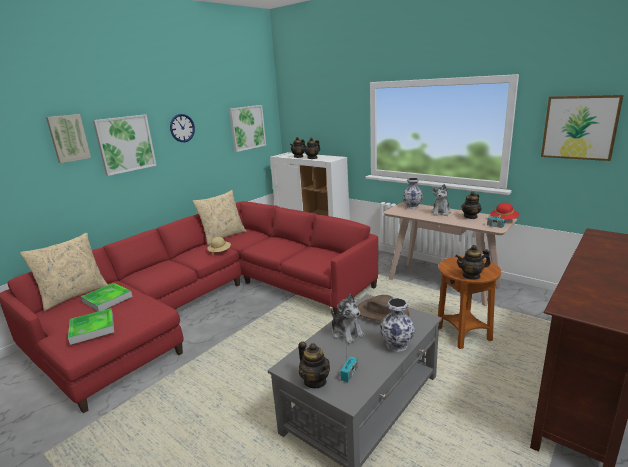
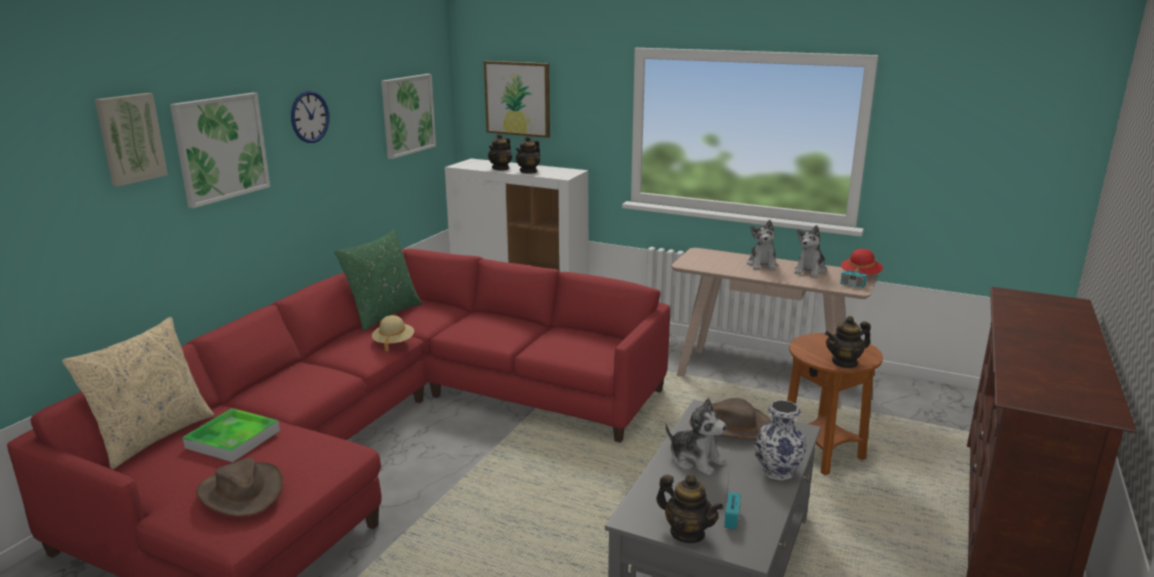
camera: 15 degrees left, 0 degrees up
(92, 328) = (241, 491): tray -> brown hat
(223, 236) = (383, 314): beige pillow -> green pillow
(412, 207) = (712, 256): vase -> none
(470, 217) = (810, 271): teapot -> plush toy
(579, 127) = (963, 139): picture -> picture (518, 98)

